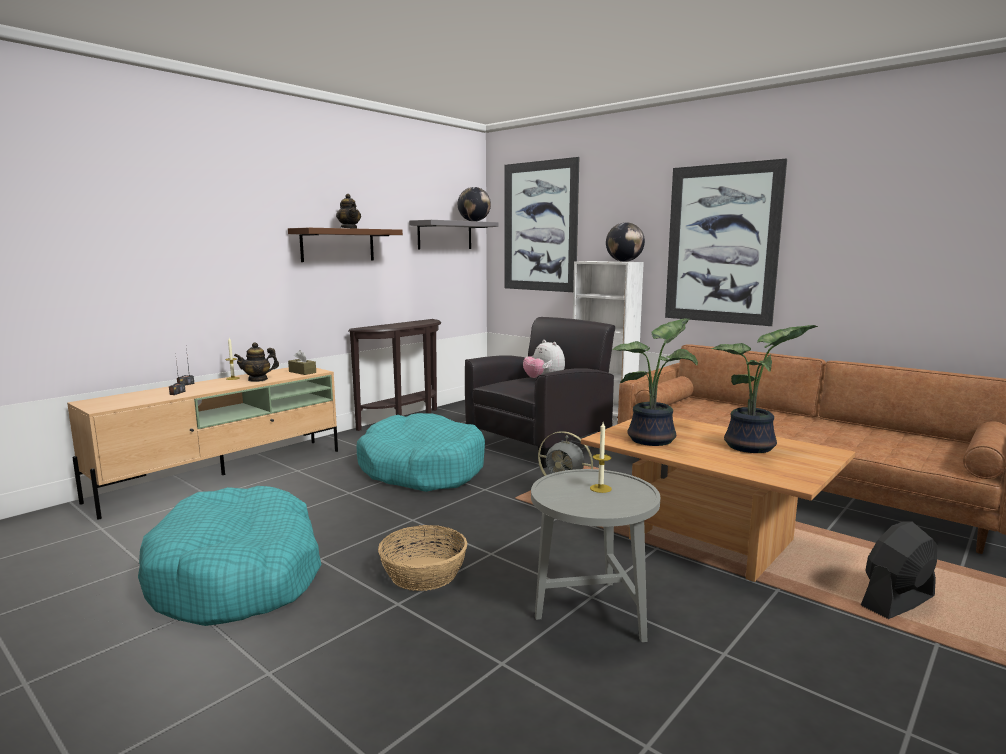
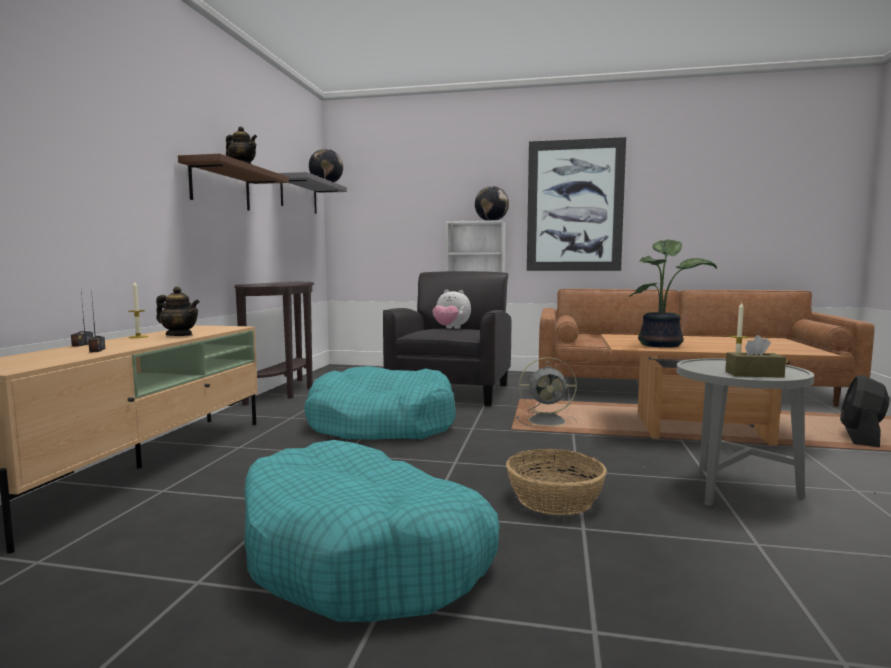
camera: 30 degrees left, 5 degrees down
(258, 379) = (179, 335): teapot -> teapot turned 105 degrees counterclockwise
(302, 372) = (218, 328): brown tissue box -> brown tissue box (754, 374)
(540, 227) = (390, 193): picture -> none
(752, 447) = (730, 342): potted plant -> none

